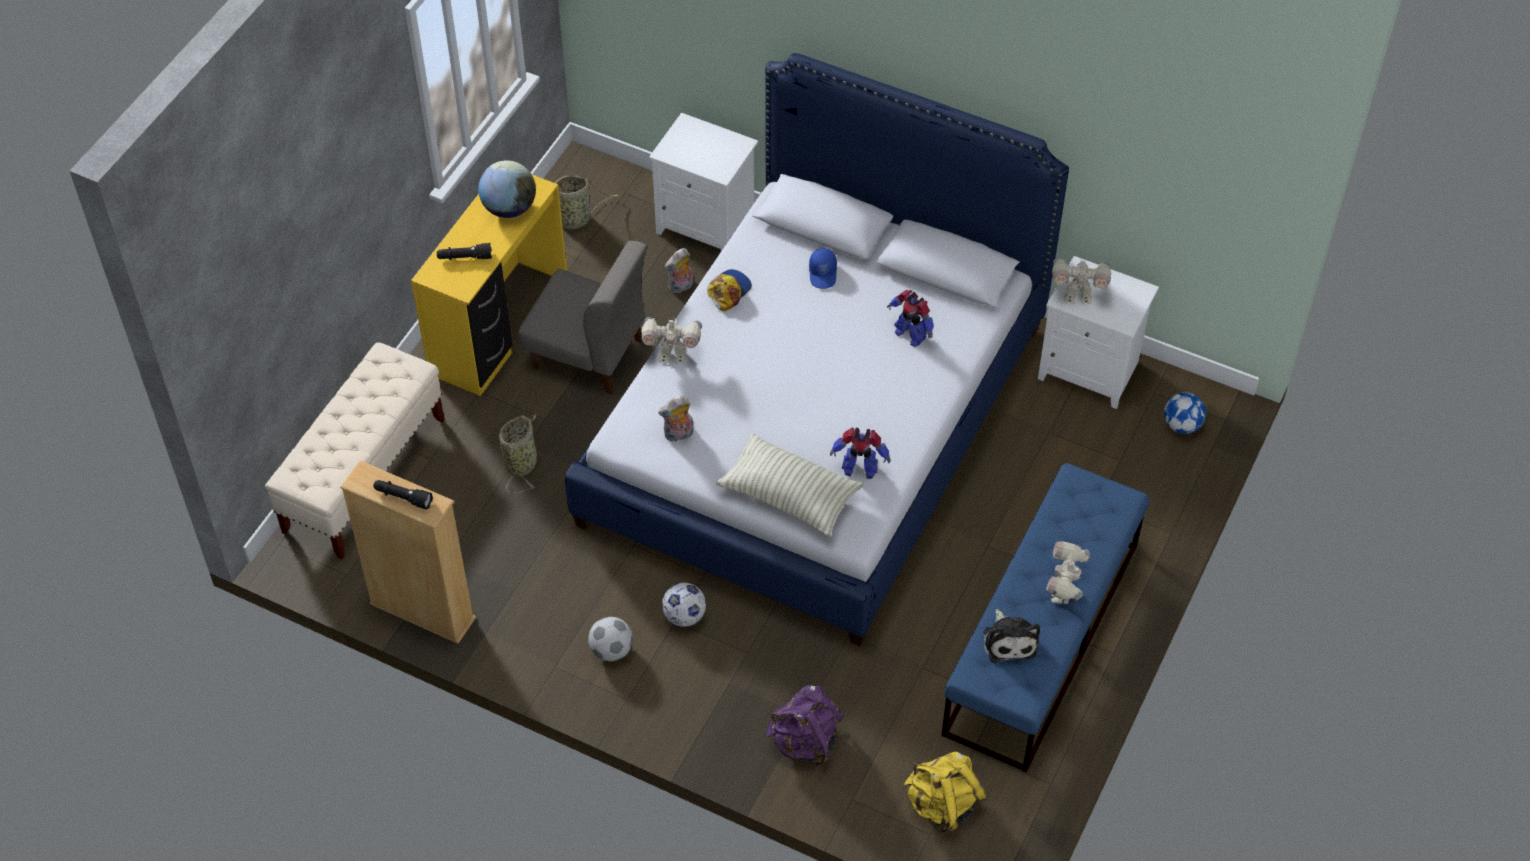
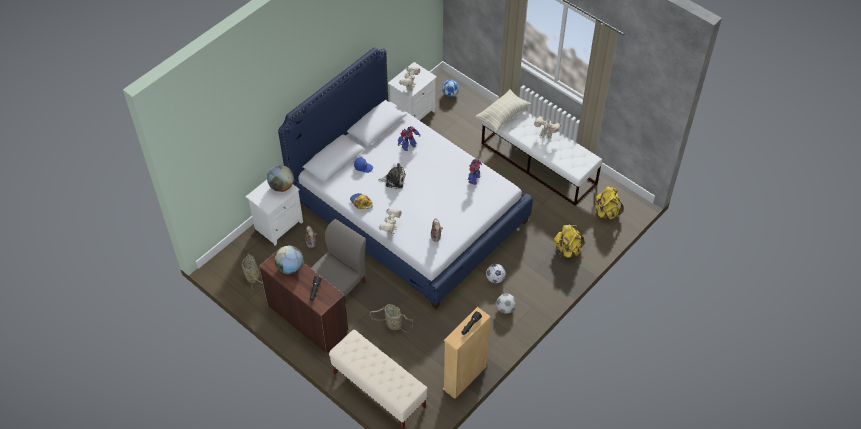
camera: 75 degrees left, 0 degrees up
(501, 327) = (308, 318): yellow desk -> brown desk
(723, 158) = (282, 186): none -> globe
(789, 495) = (480, 205): pillow -> pillow (502, 115)
(805, 741) = (567, 250): purple backpack -> yellow backpack
(1009, 640) = (564, 156): plush toy -> plush toy (394, 180)
(1041, 639) = (539, 163): blue bench -> white bench

